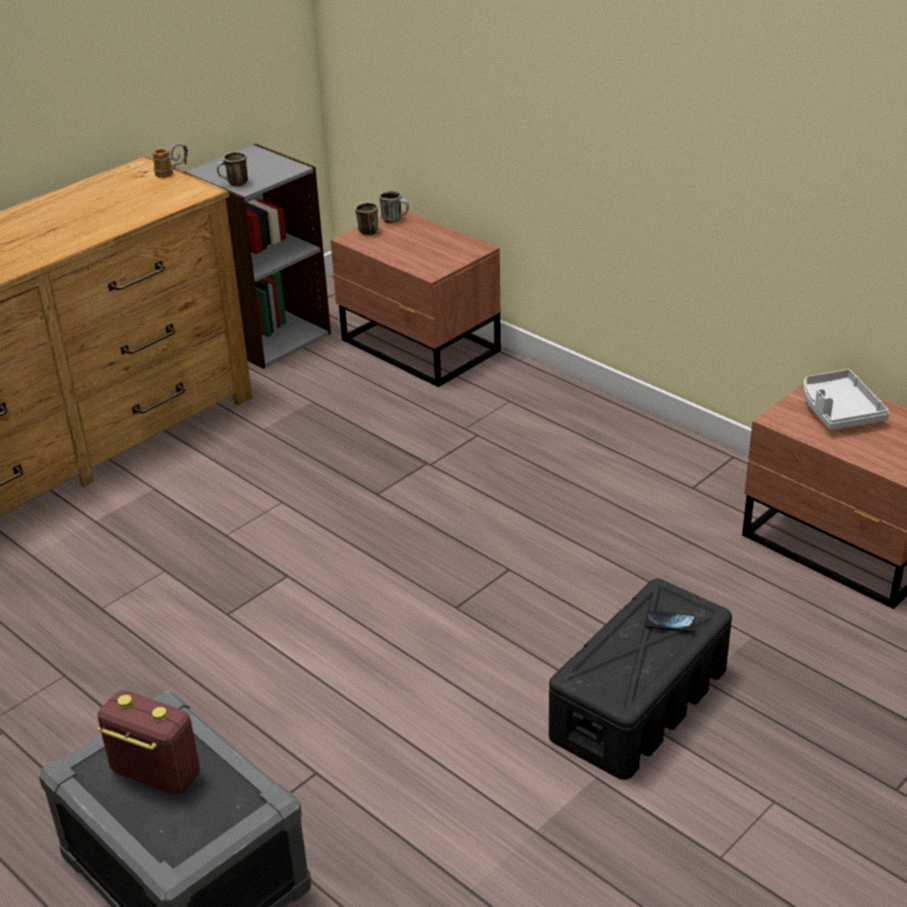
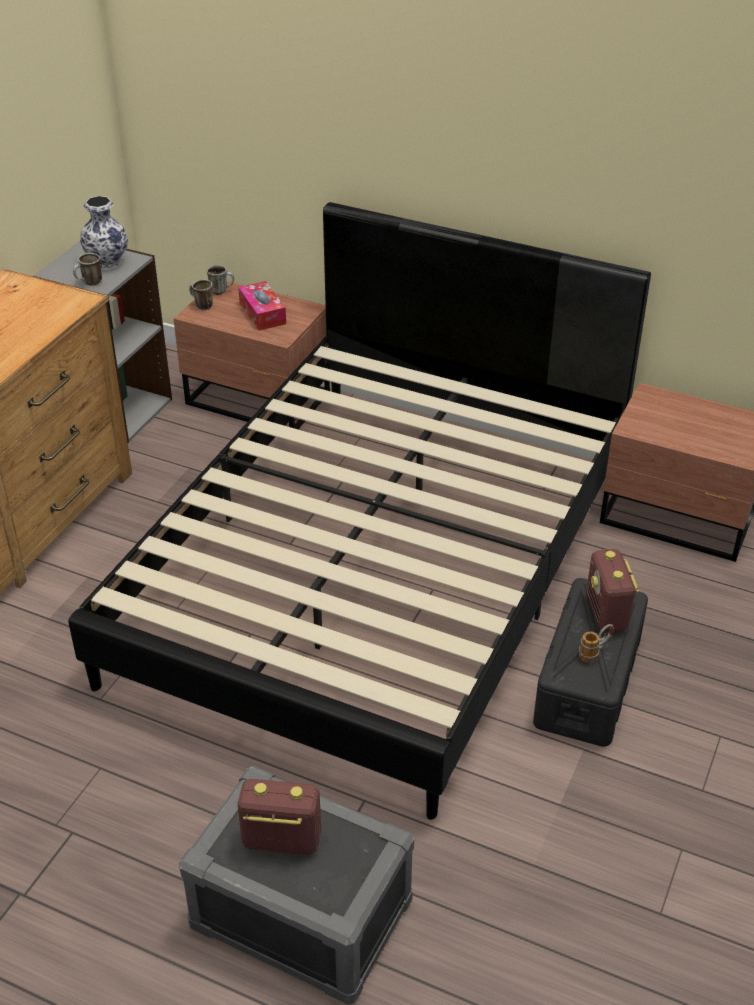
camera: 20 degrees left, 5 degrees up
(172, 173) = (43, 284): mug -> mug (595, 652)
(264, 167) = (107, 262): none -> vase
(425, 246) = (262, 313): none -> tissue box
(458, 538) = (378, 570): none -> black bed
(670, 622) = (607, 613): phone -> radio
(838, 411) = (671, 413): grey tray -> none

